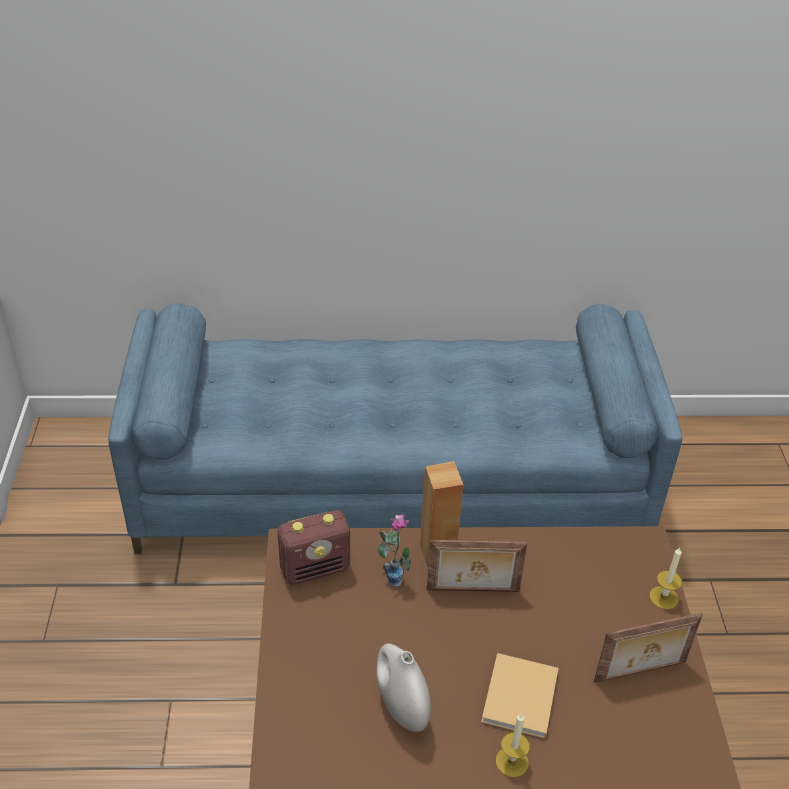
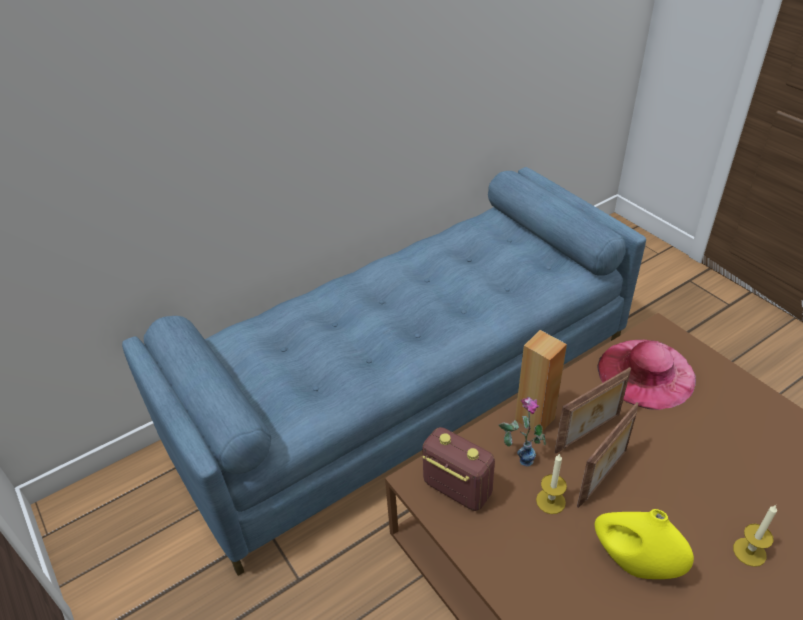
camera: 30 degrees left, 0 degrees up
(316, 568) = (456, 488): radio -> radio turned 90 degrees counterclockwise
(401, 708) = (634, 564): white vase -> yellow vase
(519, 699) = (703, 498): beige book -> none
(586, 572) = (646, 373): none -> pink hat
(640, 673) = (753, 425): picture frame -> picture frame (603, 478)
(663, 597) = (709, 362): candle -> candle (550, 501)

